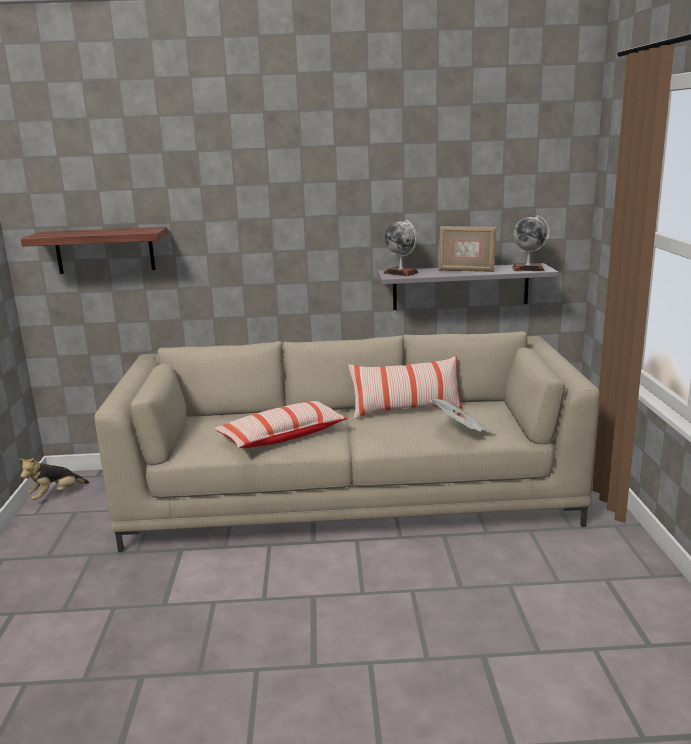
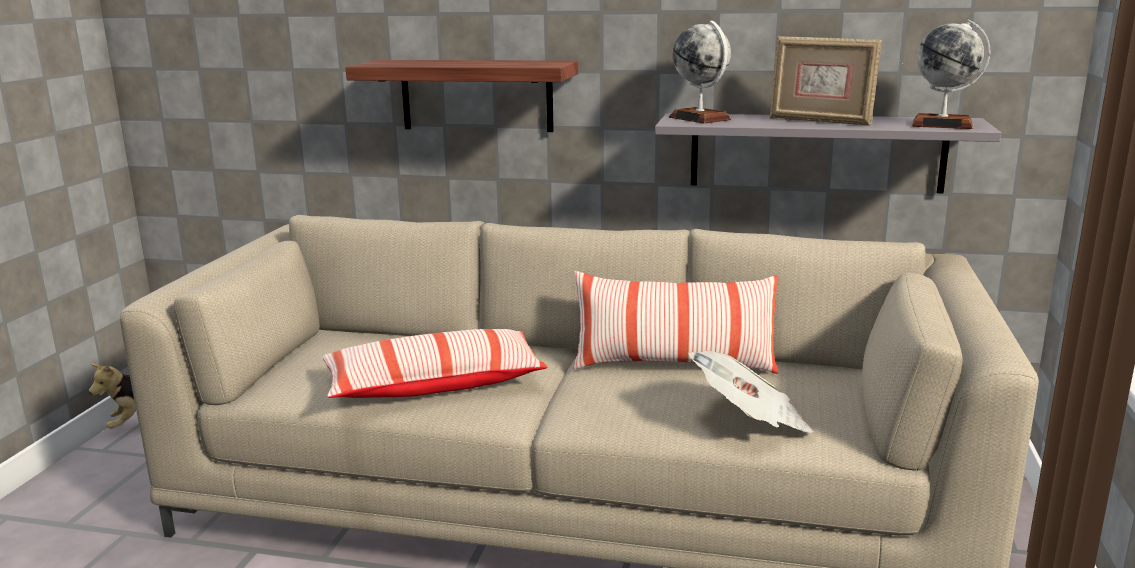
camera: 15 degrees right, 0 degrees up
(105, 250) = (240, 56): shelf -> shelf (476, 95)

